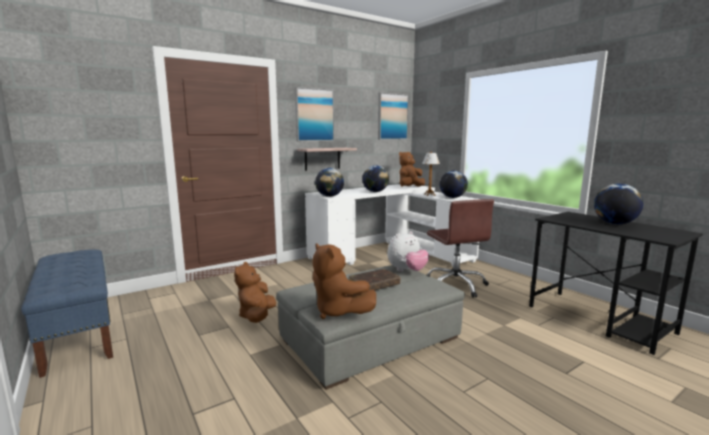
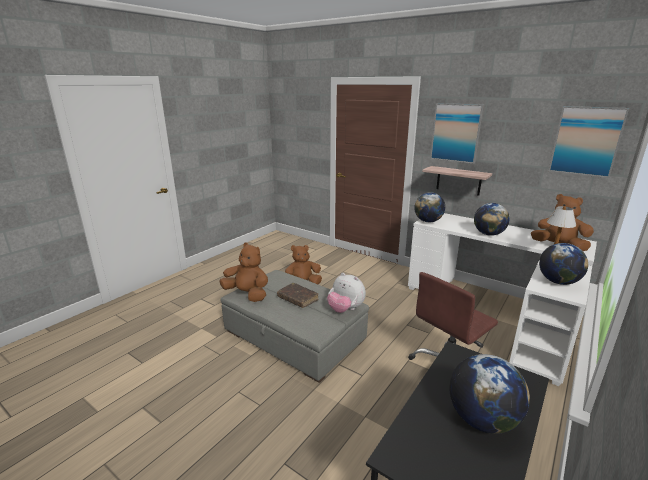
camera: 70 degrees right, 10 degrees up
(78, 332) = (258, 246): blue bench -> none
(338, 311) = (247, 294): brown plush toy -> brown plush toy turned 90 degrees clockwise

